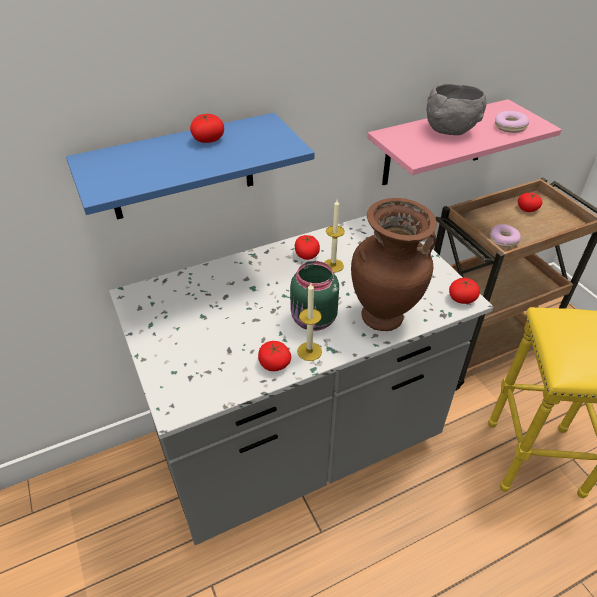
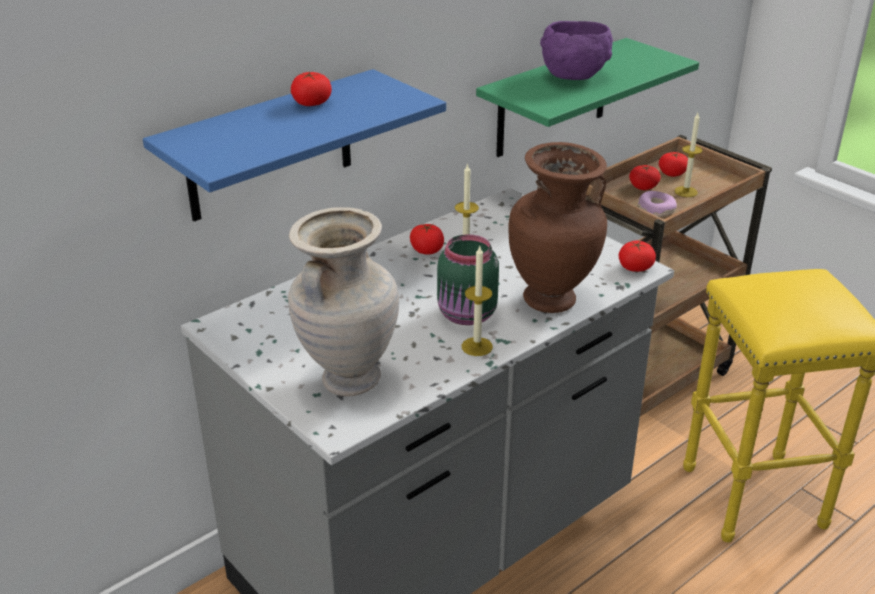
camera: 15 degrees left, 10 degrees down
(202, 363) = (348, 380): none -> beige vase
(274, 363) = (440, 365): tomato -> tomato (643, 187)
(435, 144) = (552, 99): pink shelf -> green shelf
(450, 131) = (574, 77): grey bowl -> purple bowl
(509, 127) = (640, 65): donut -> none
(533, 227) = (686, 191): none -> candle

